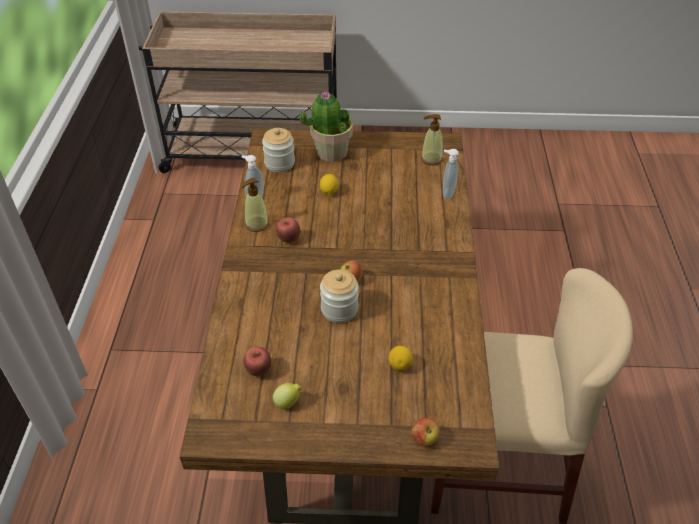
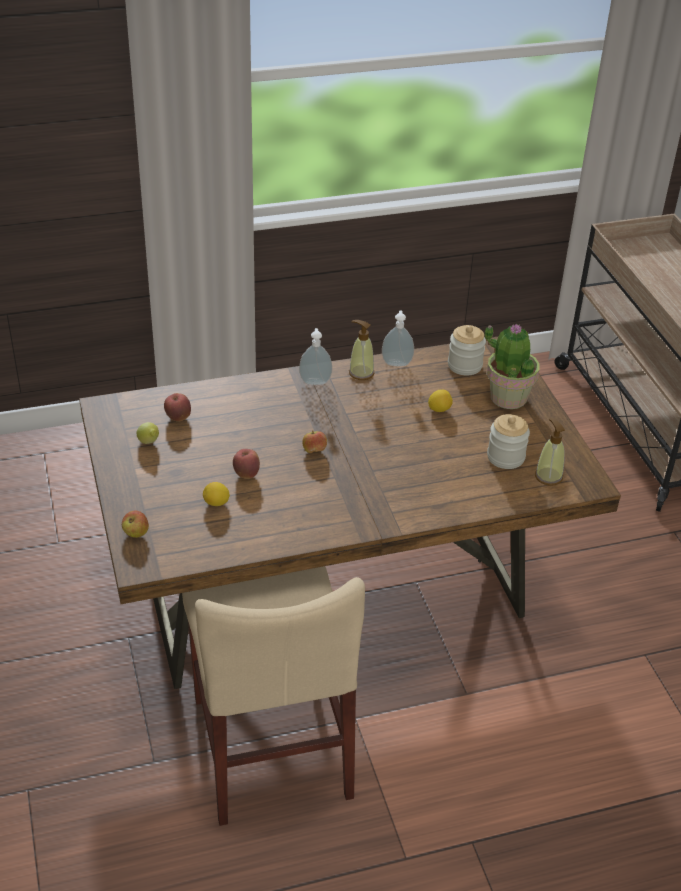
camera: 70 degrees right, 5 degrees down
(289, 239) = (350, 398): apple -> apple (246, 474)
(339, 309) = (271, 451): jar -> jar (505, 457)
(447, 193) = (491, 498): soap dispenser -> soap dispenser (315, 381)

